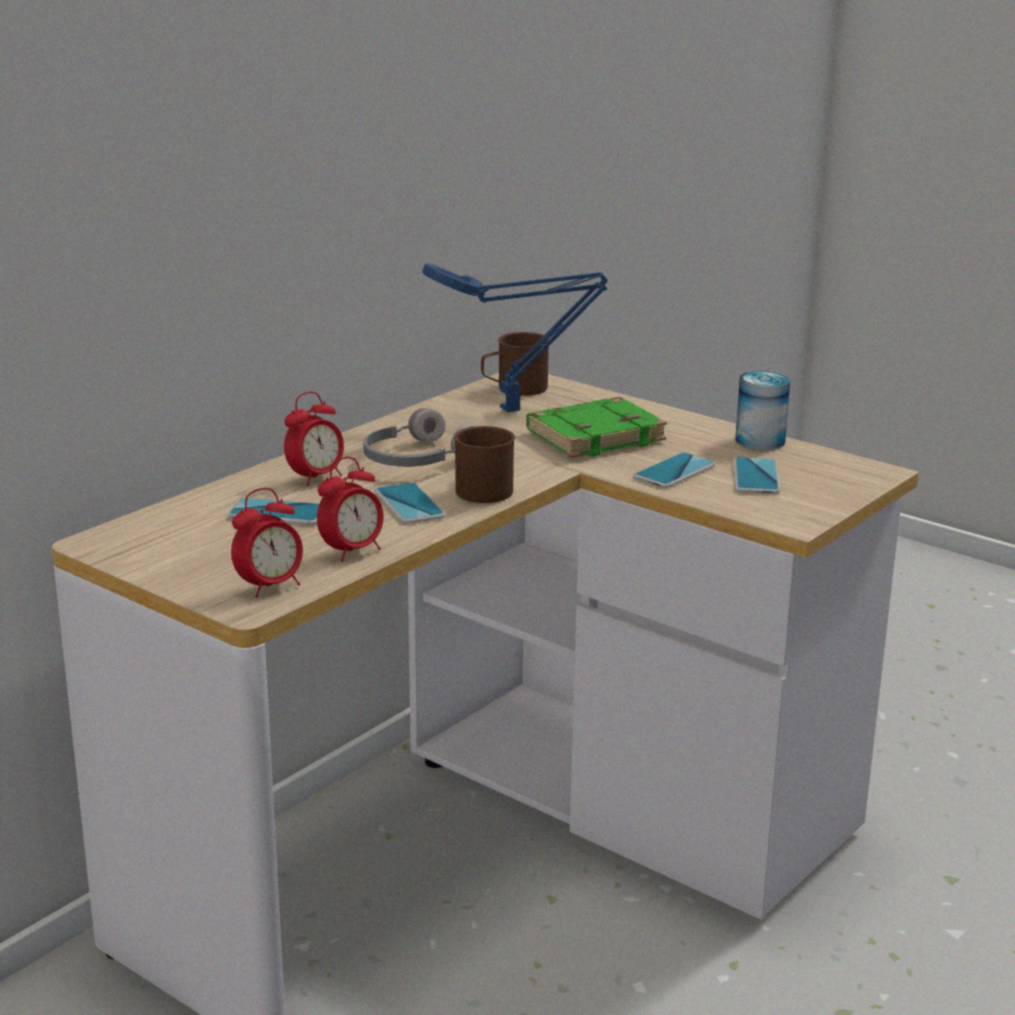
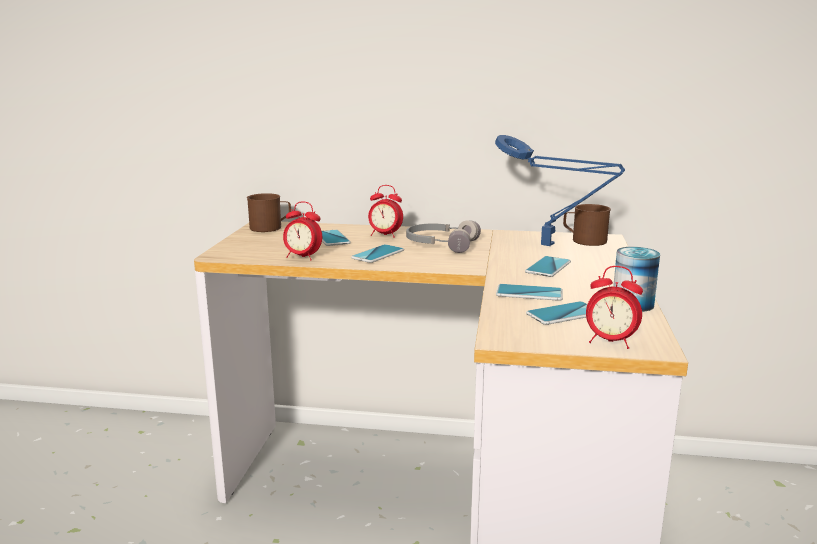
camera: 60 degrees right, 5 degrees down
(270, 587) = (244, 254): alarm clock -> alarm clock (610, 342)
(483, 488) = (424, 262): brown mug -> brown mug (270, 227)
(595, 436) = (548, 267): green book -> phone

